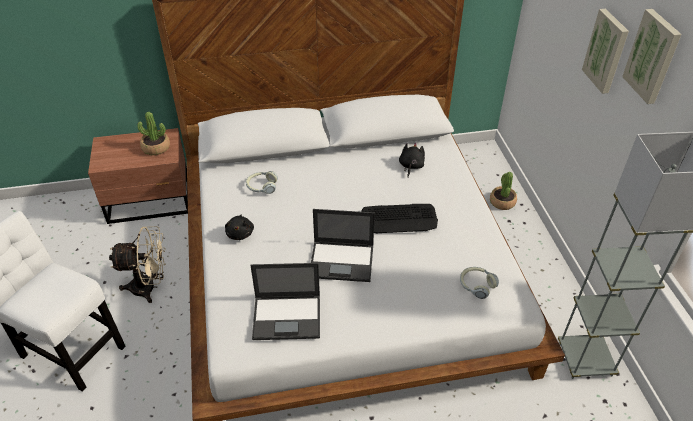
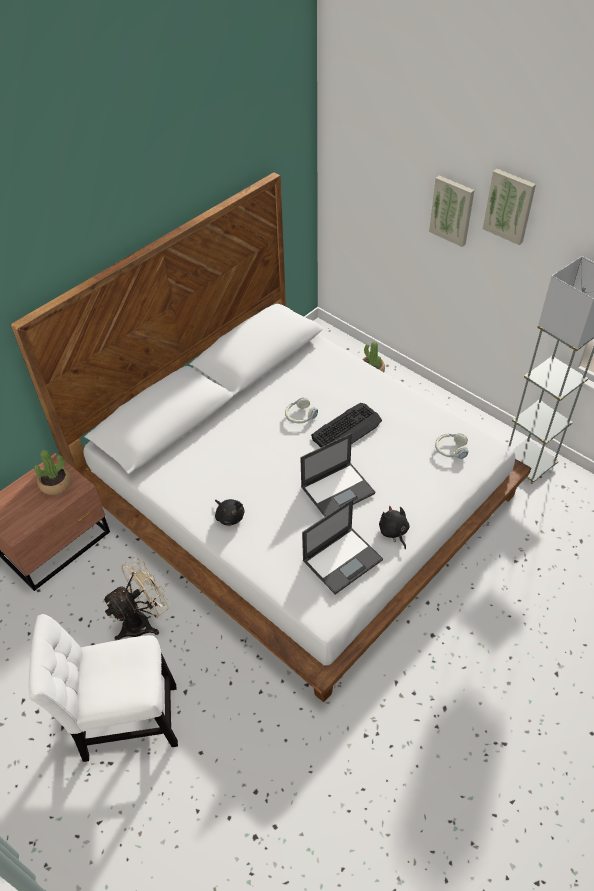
camera: 35 degrees left, 5 degrees up
(262, 187) = (204, 465): headphones -> headphones (300, 416)
(411, 166) = (311, 378): black plush toy -> black plush toy (393, 532)

